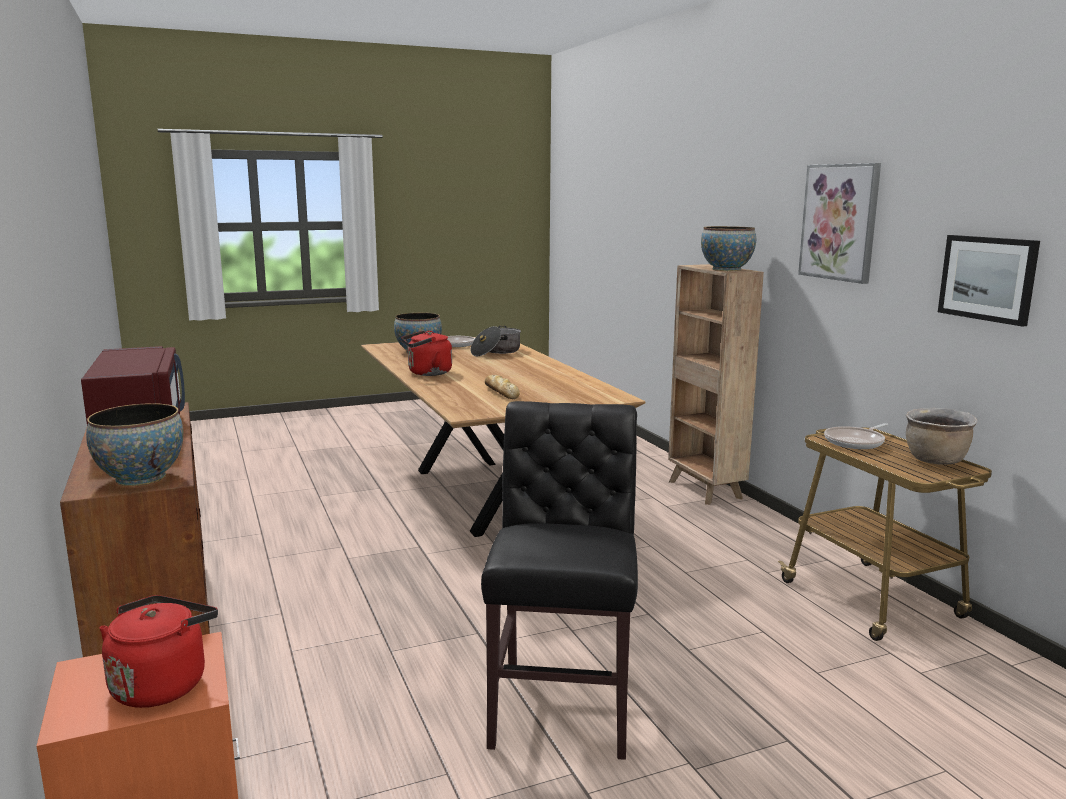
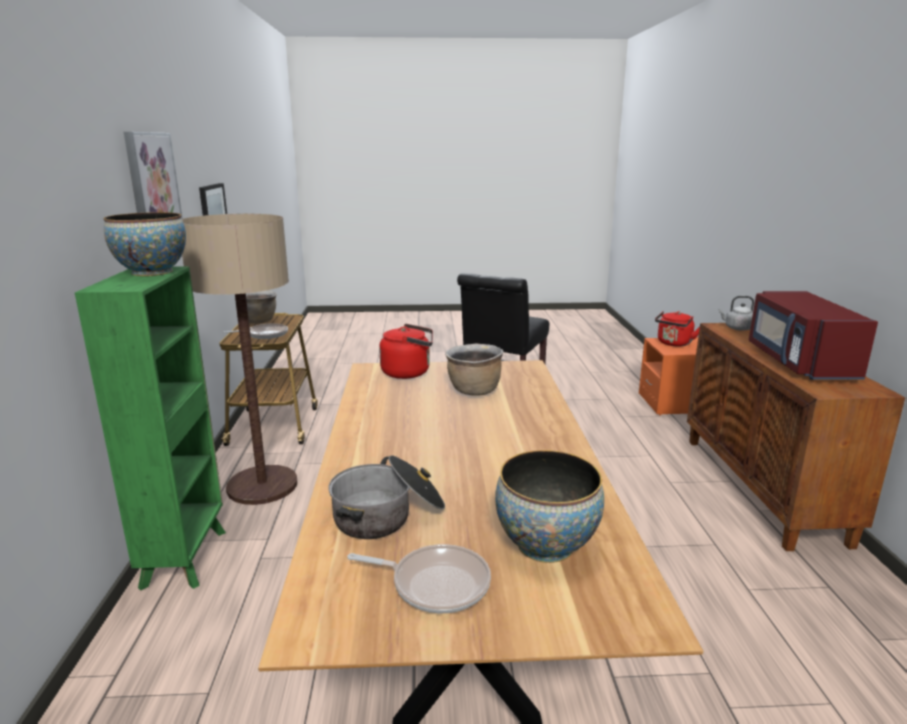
camera: 160 degrees left, 5 degrees up
(141, 478) = (737, 328): bowl -> grey kettle
(427, 373) = (546, 446): red kettle -> red kettle (409, 372)
(501, 392) = (474, 391): bread -> brown cooking pot
(705, 490) = (186, 557): brown bookcase -> green bookcase
(741, 535) = (262, 486): none -> floor lamp

